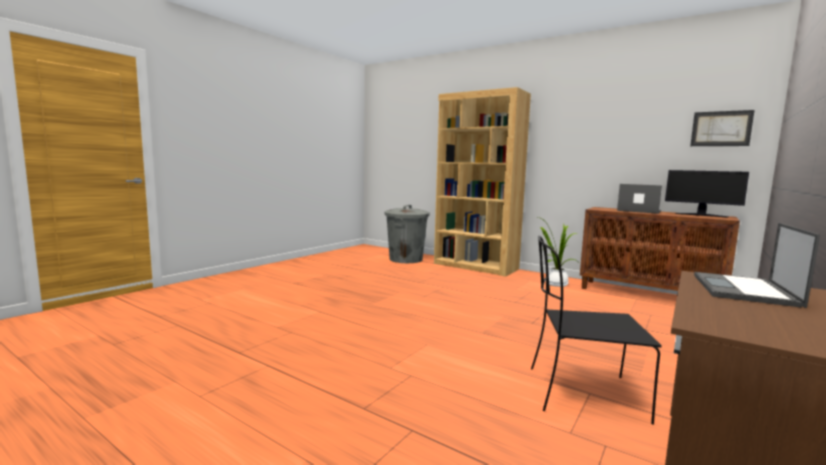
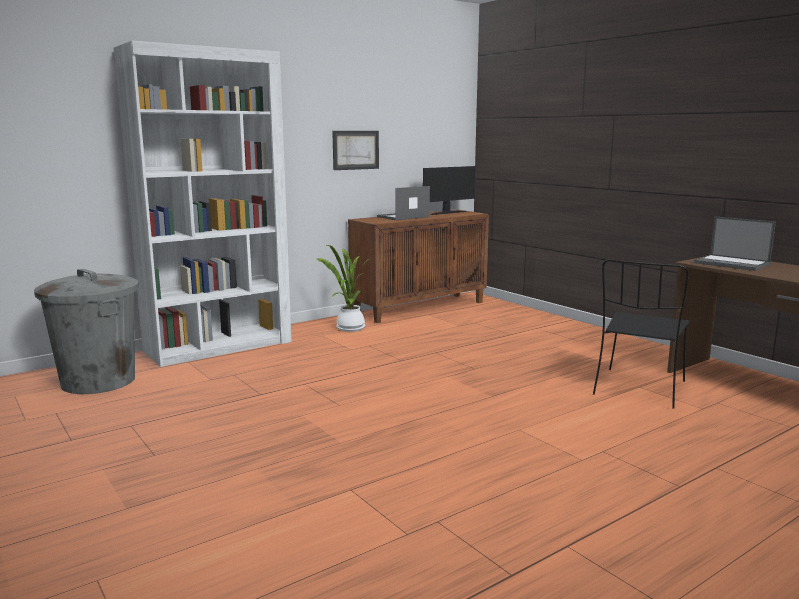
camera: 70 degrees left, 5 degrees up
(475, 266) = (219, 346): brown bookcase -> white bookcase
(721, 128) = (442, 122): picture -> picture (355, 150)

